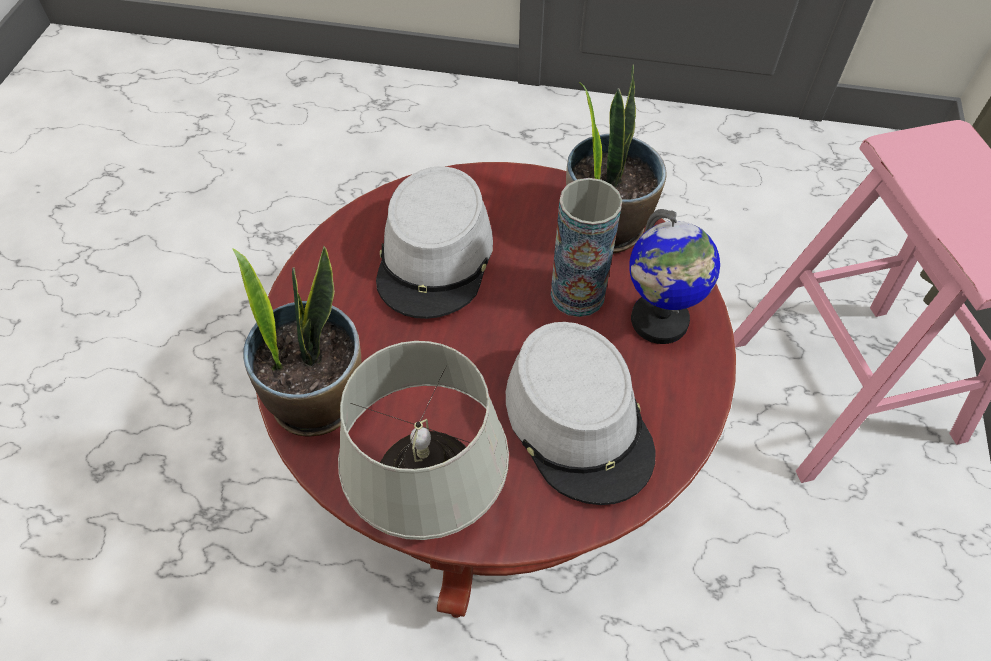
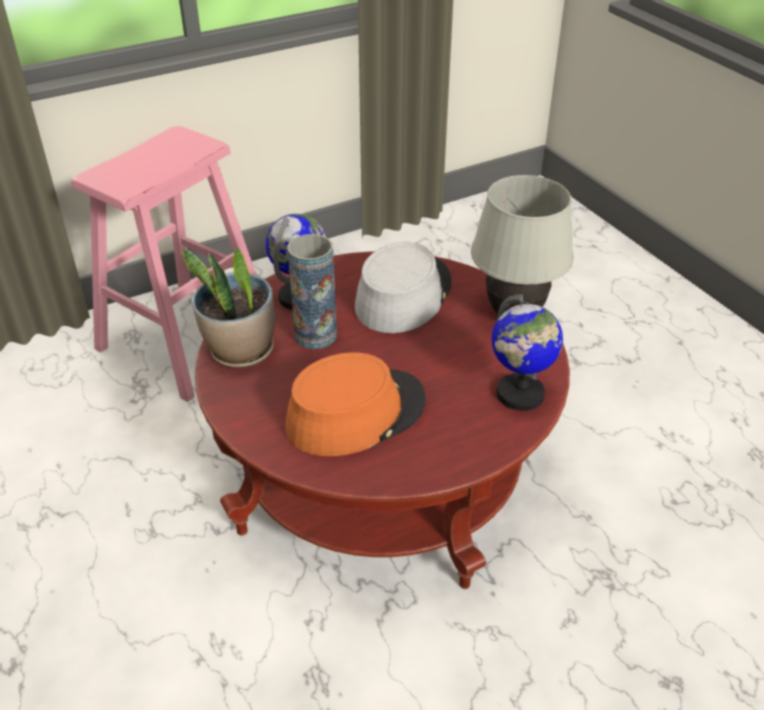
camera: 130 degrees left, 15 degrees down
(318, 398) = (520, 394): potted plant -> globe
(436, 256) = (355, 413): grey hat -> orange hat

